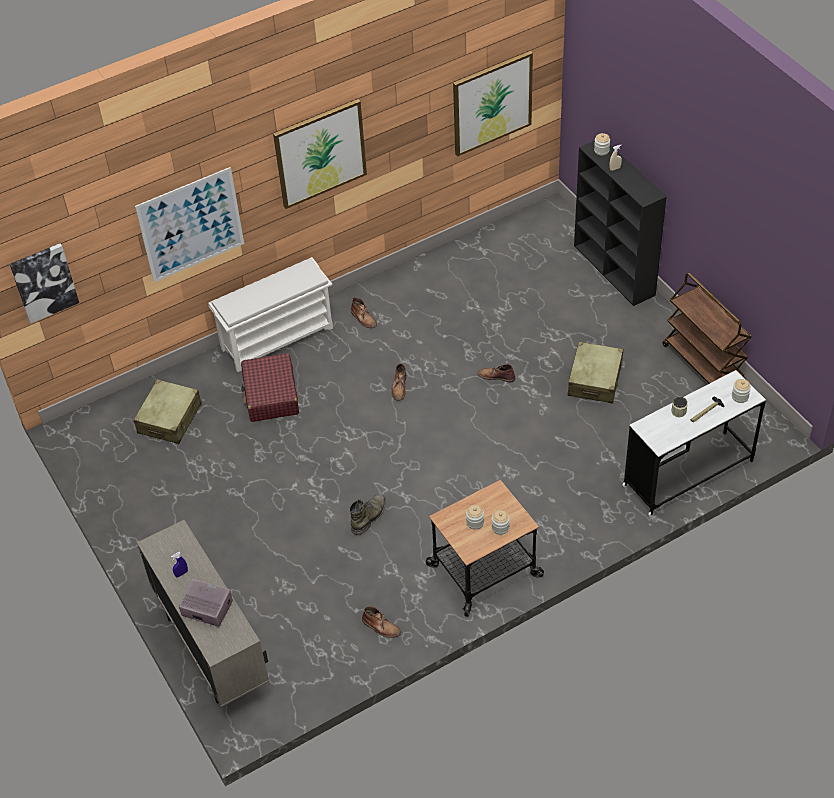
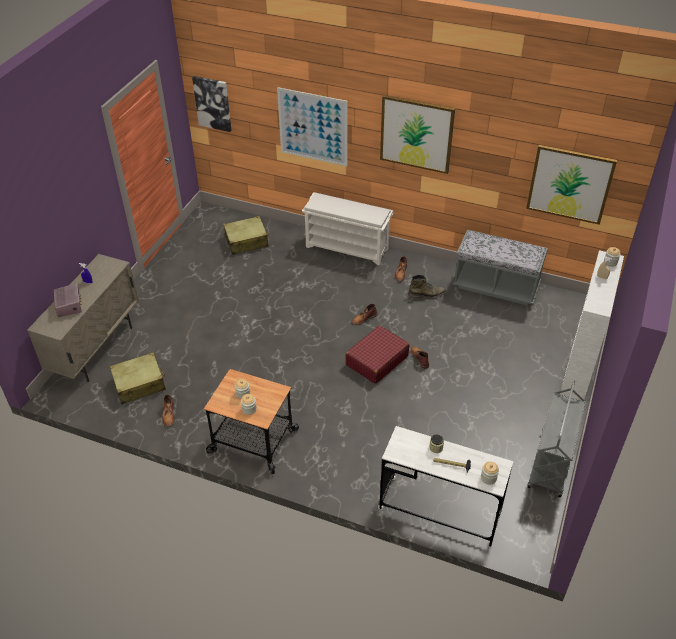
camera: 50 degrees right, 5 degrees down
(271, 395) = (302, 269): red suitcase -> red suitcase (376, 360)
(369, 516) = (250, 361): green boot -> green boot (427, 294)
(457, 259) = (496, 286): none -> grey bench
(595, 380) = (470, 410): beige suitcase -> beige suitcase (139, 384)
(615, 271) = (579, 366): black bookcase -> white bookcase
(703, 364) = (551, 464): brown cart -> grey cart

